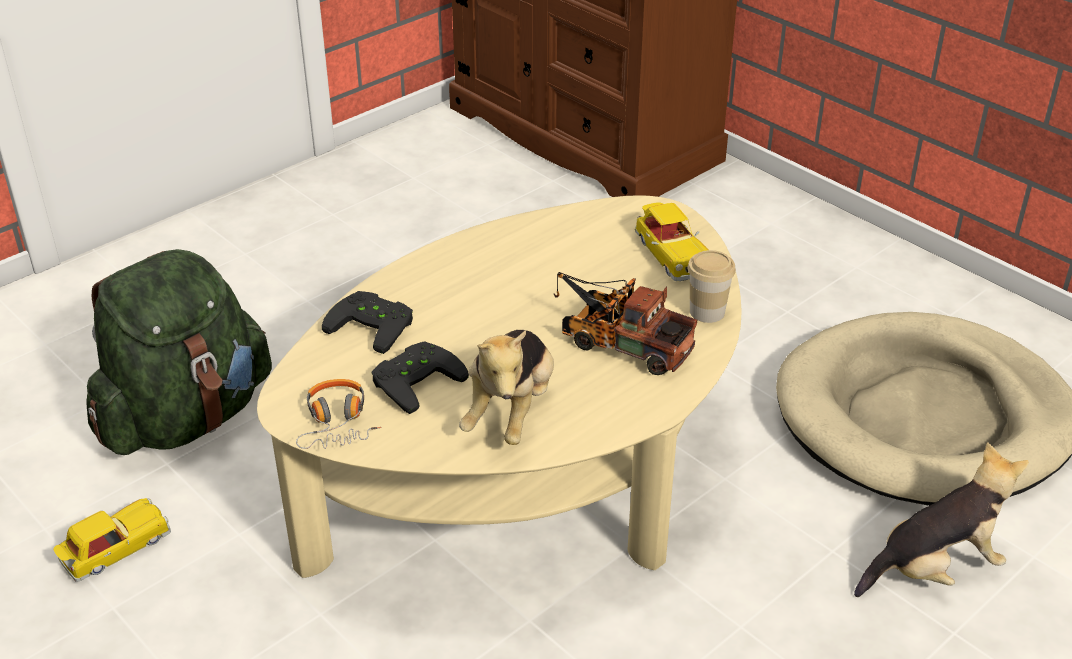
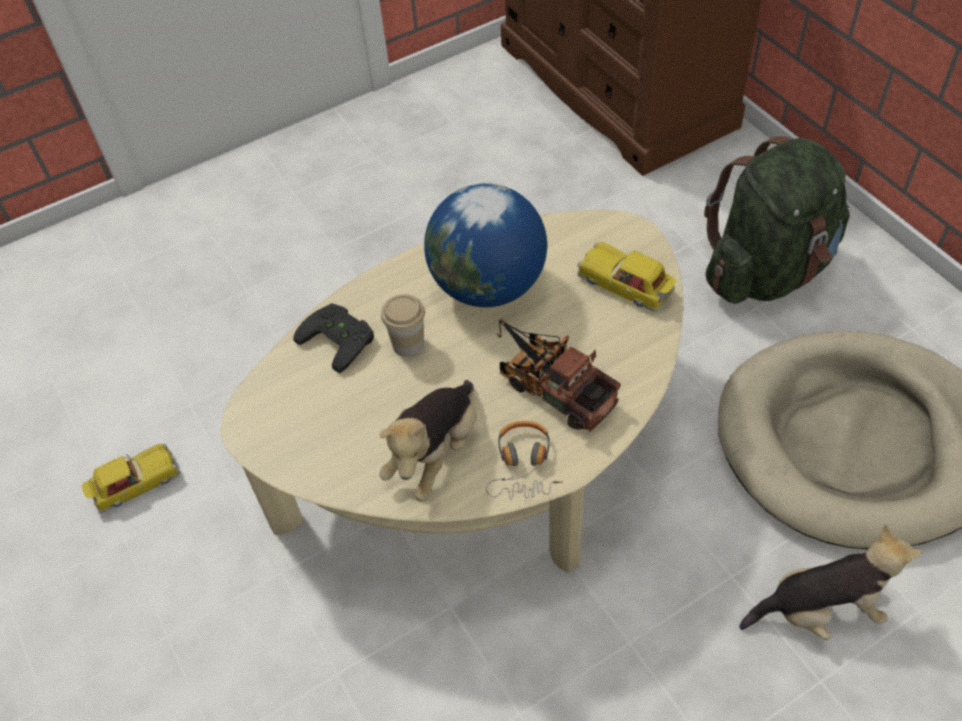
camera: 15 degrees right, 15 degrees up
(187, 418) = (215, 360): green backpack -> green backpack (767, 271)
(337, 423) = (284, 445): headphones -> headphones (523, 465)
(414, 379) = (360, 405): black game controller -> none
(524, 267) = (488, 286): none -> globe
(671, 254) = (626, 285): toy car -> toy car turned 135 degrees clockwise
(707, 312) = (642, 359): cup -> cup (408, 344)

